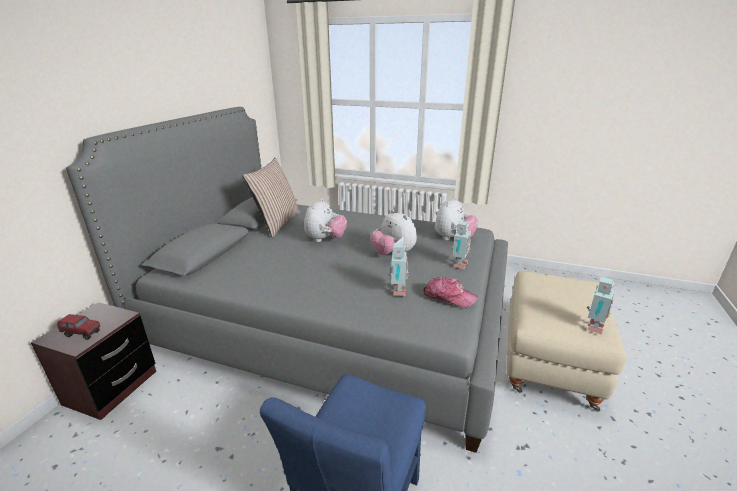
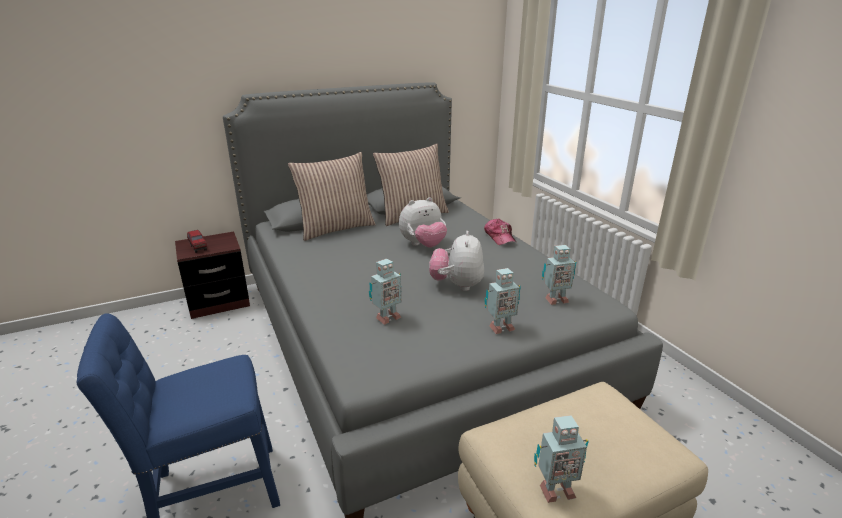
camera: 45 degrees right, 0 degrees up
(233, 254) = (336, 228): none -> pillow
(449, 297) = (421, 348): cap -> cap (500, 237)
(453, 238) = (555, 299): plush toy -> toy robot

